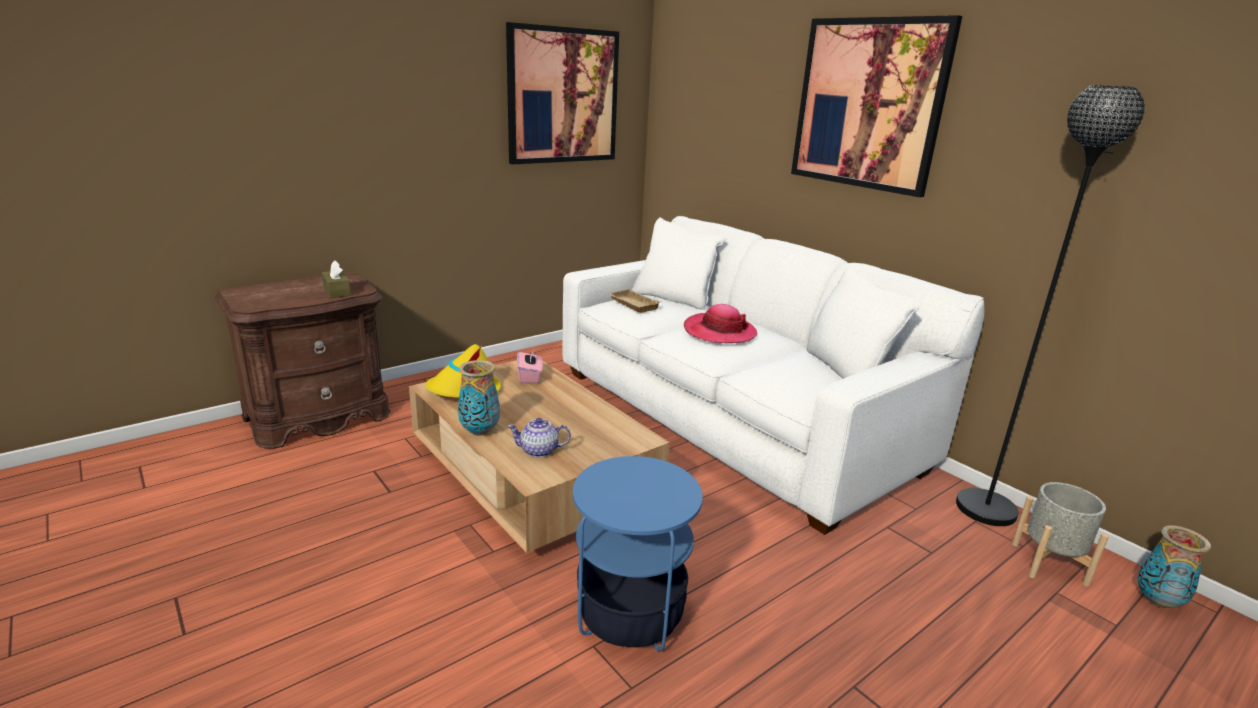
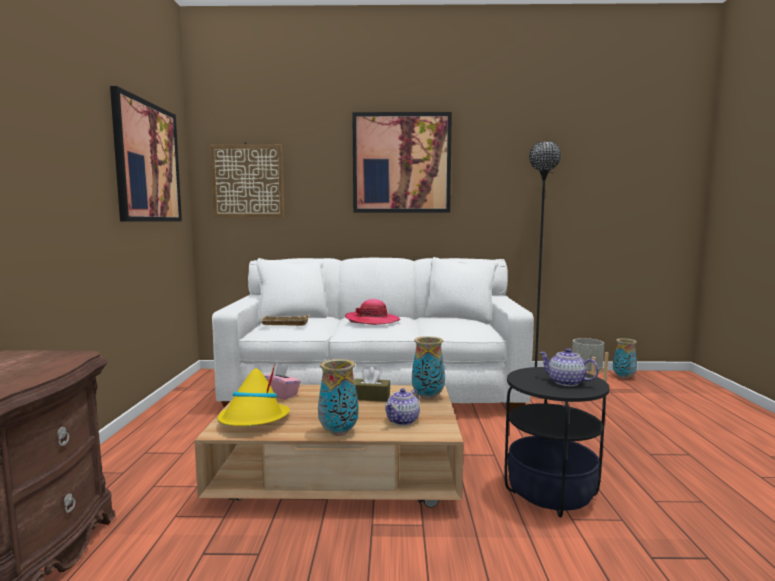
camera: 50 degrees left, 15 degrees down
(337, 291) = (51, 362): brown tissue box -> brown tissue box (371, 397)
(619, 443) = (428, 396): none -> vase
(629, 617) = (551, 495): blue side table -> black side table
(637, 497) = (566, 382): none -> teapot
(694, 112) = (247, 180): none -> picture

